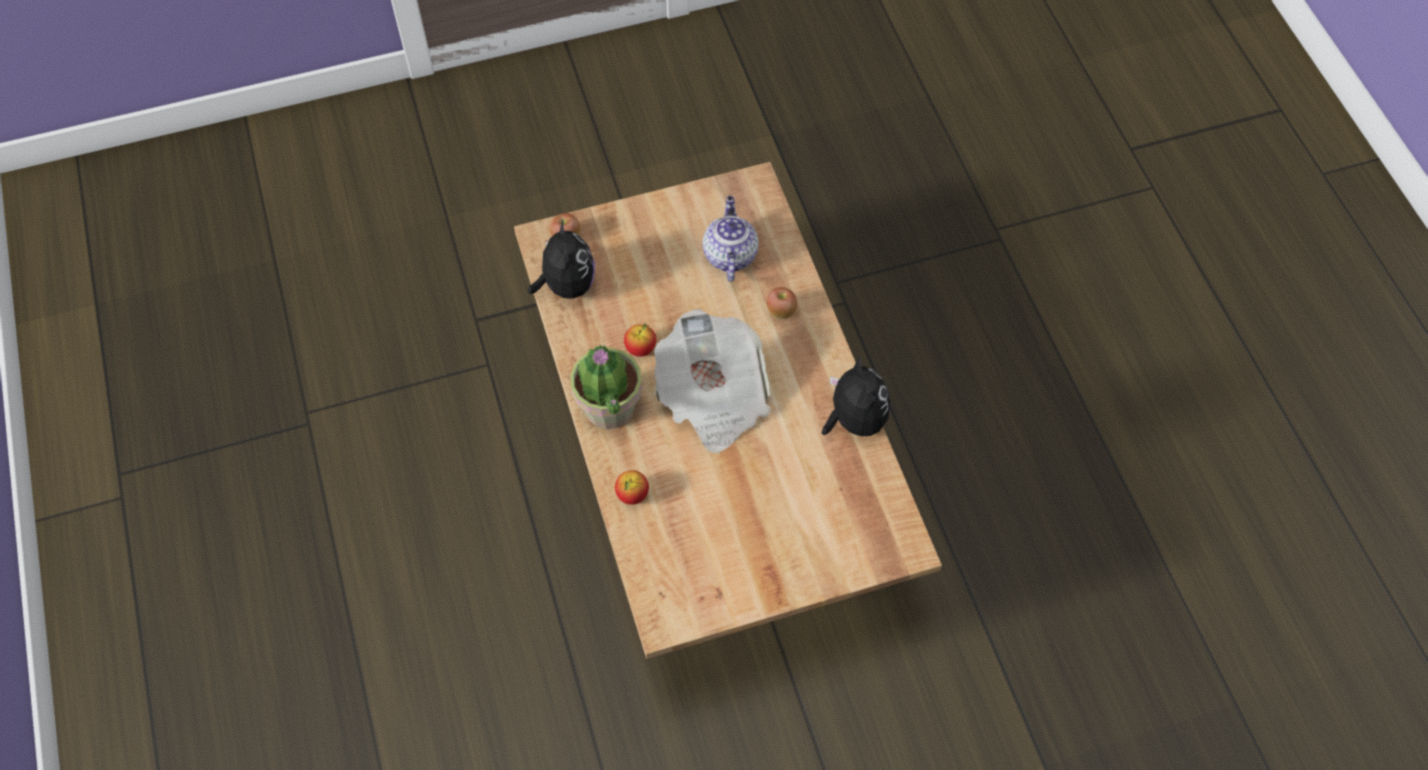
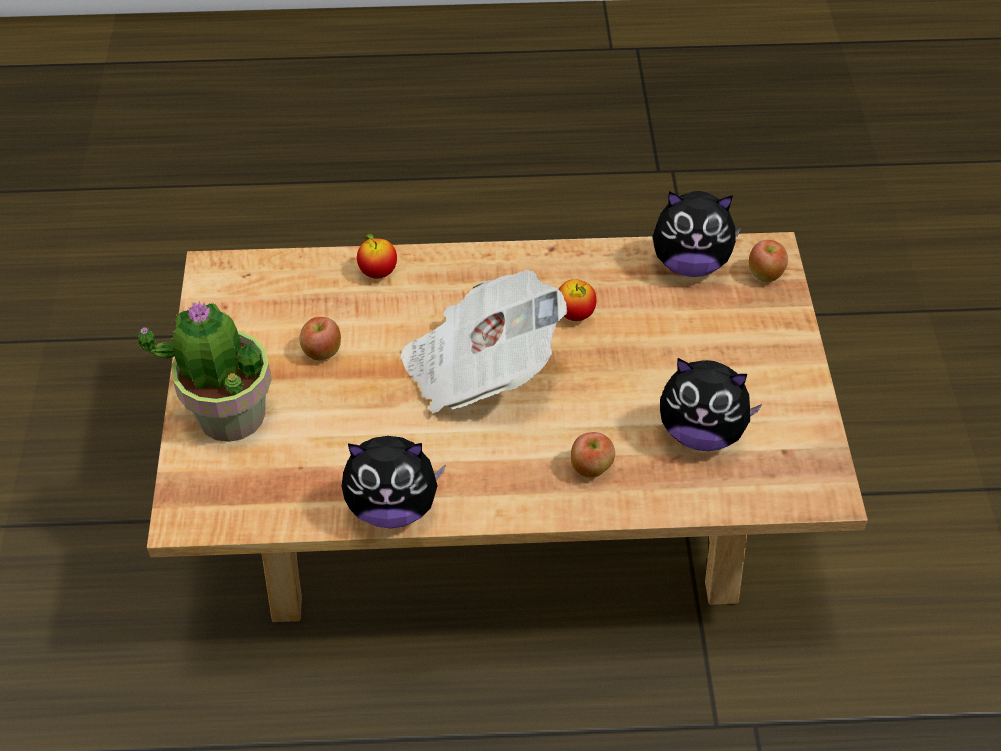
camera: 105 degrees right, 10 degrees down
(608, 408) = (500, 272): potted plant -> potted plant (230, 414)
(729, 255) = (701, 433): teapot -> plush toy
(729, 509) = (322, 352): none -> apple

